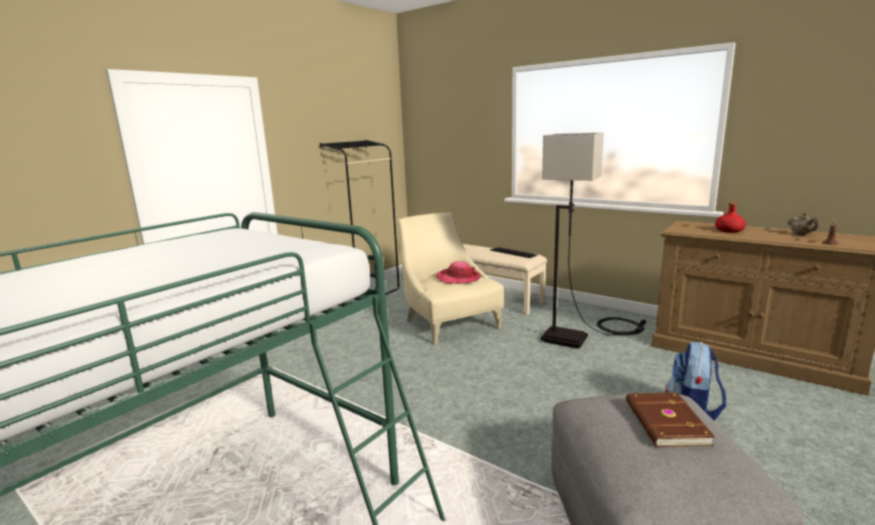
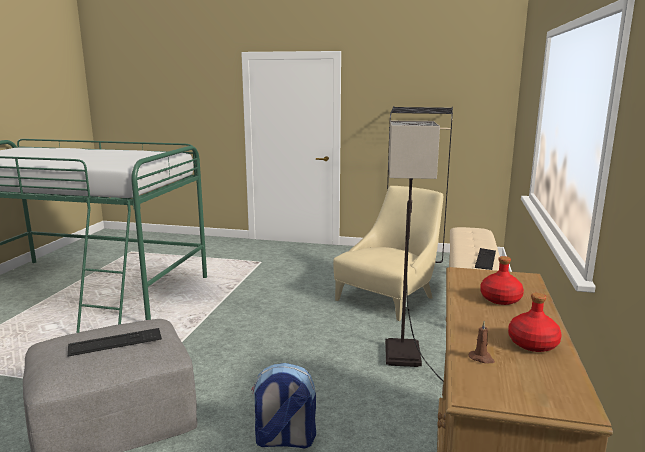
camera: 65 degrees right, 0 degrees up
(458, 278) = (389, 255): hat -> none
(664, 422) = (115, 342): brown book -> keyboard
(801, 234) = (533, 344): beige teapot -> red bottle

